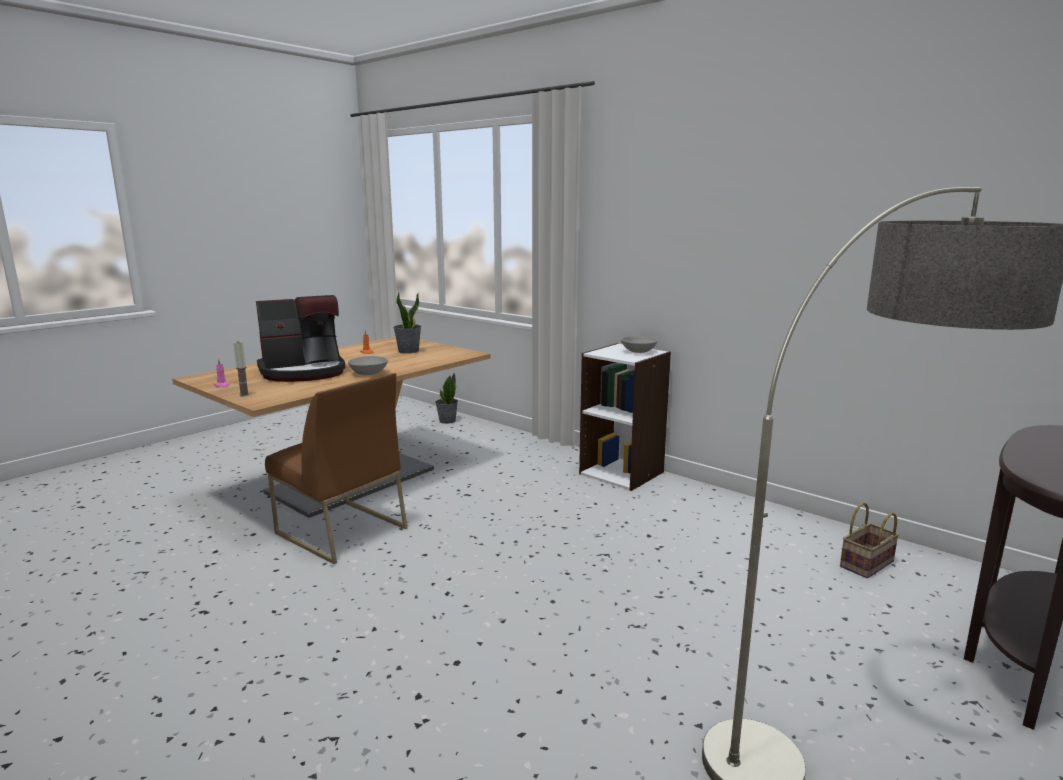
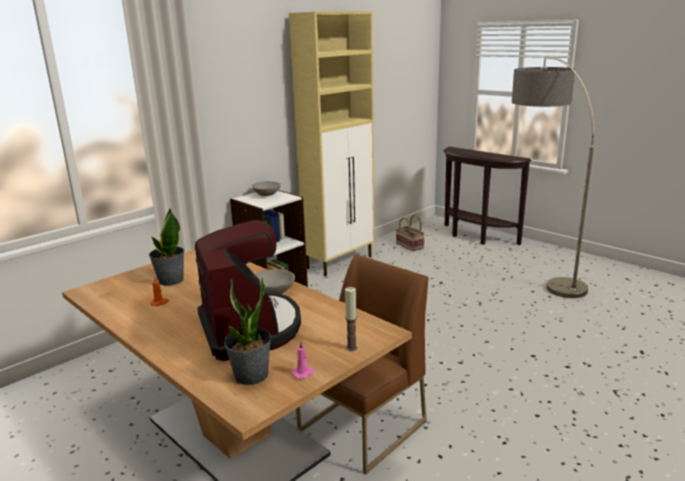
camera: 85 degrees left, 5 degrees up
(447, 421) = (65, 381): potted plant -> potted plant (251, 375)
(743, 506) = (340, 262): none -> beige cabinet

